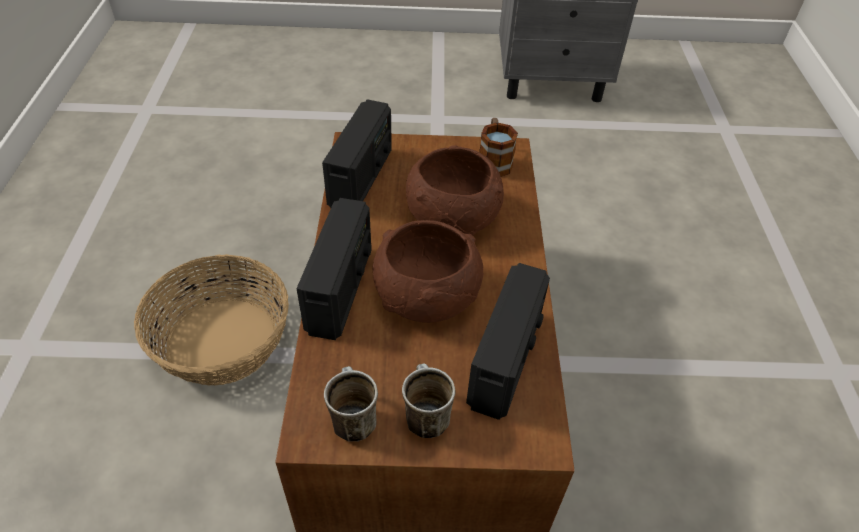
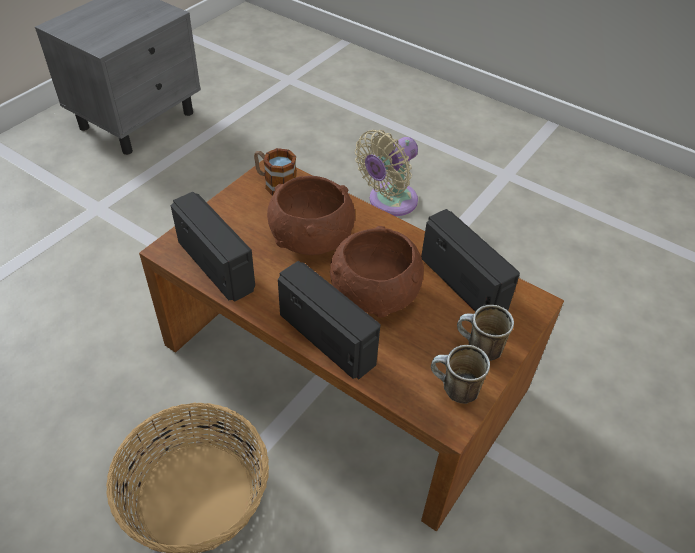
camera: 55 degrees left, 0 degrees up
(662, 289) = (389, 202): none -> beige fan

